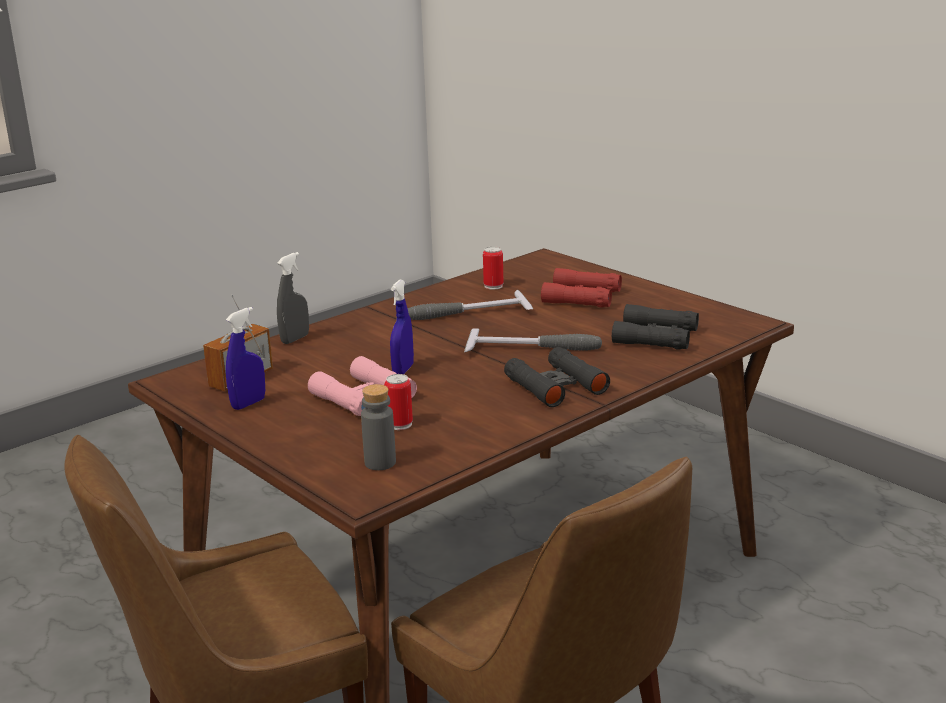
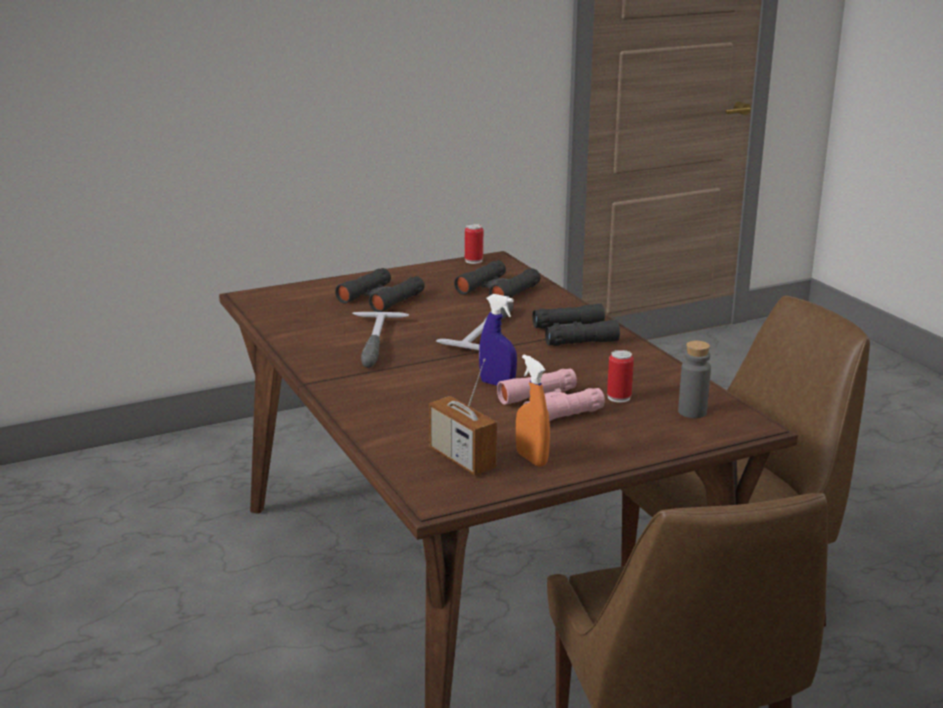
camera: 75 degrees left, 0 degrees up
(248, 403) = (531, 459): blue spray bottle -> orange spray bottle
(295, 339) = (370, 425): grey spray bottle -> none
(493, 286) = (311, 325): can -> can (473, 260)
(581, 297) = (380, 298): red binoculars -> black binoculars

